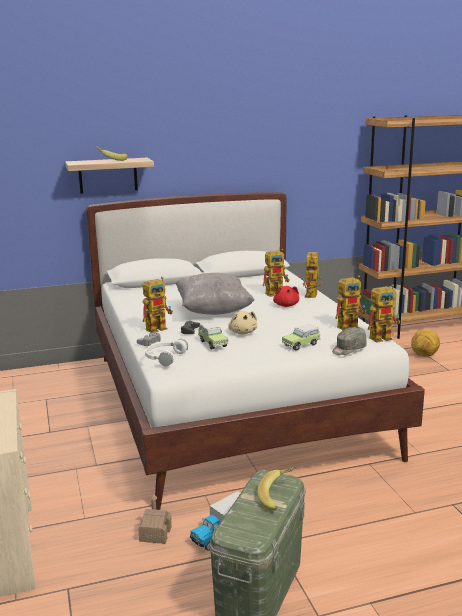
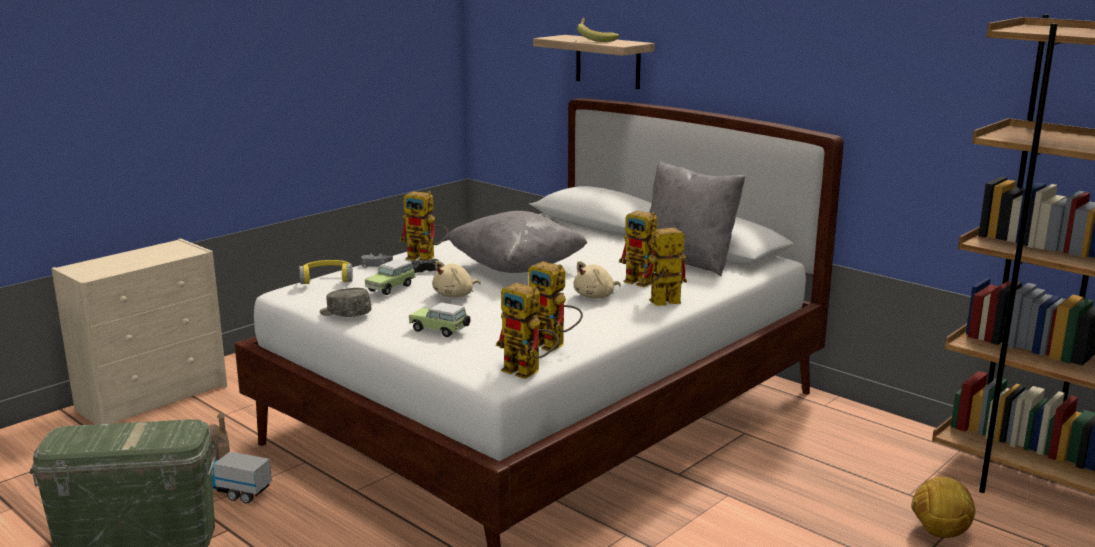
camera: 60 degrees right, 0 degrees up
(164, 357) = (327, 278): white headphones -> yellow headphones
(255, 280) = (688, 261): none -> grey pillow
(279, 497) = (142, 442): banana -> none
(286, 305) = (596, 296): red plush toy -> beige plush toy
(348, 349) = (450, 357): grey cap -> grey cap (345, 314)

